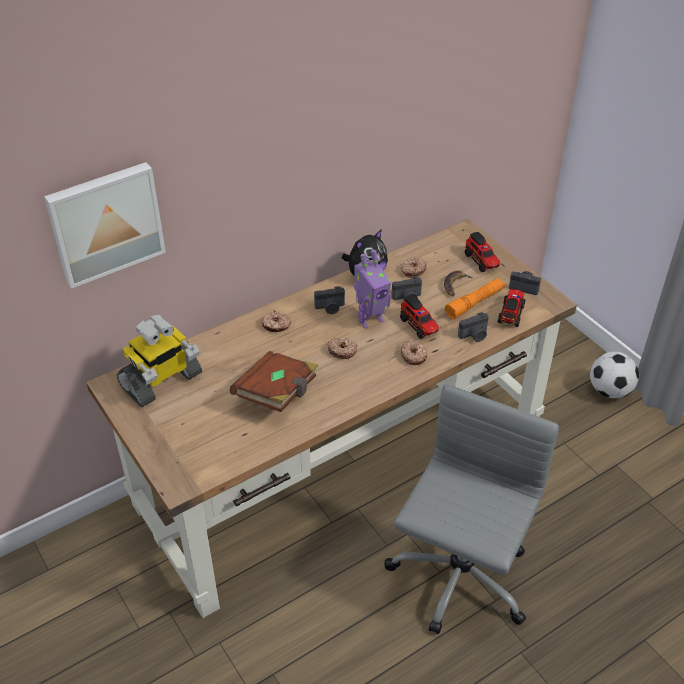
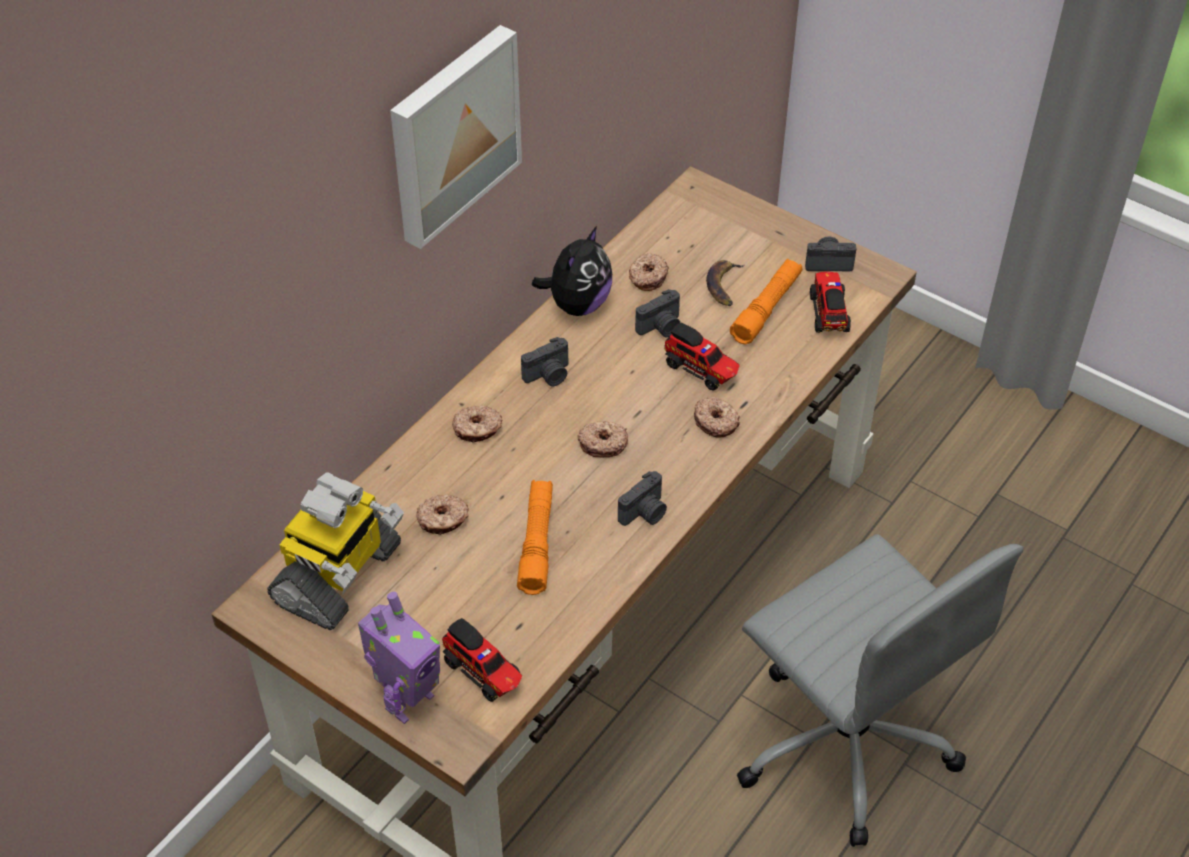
camera: 20 degrees left, 5 degrees up
(105, 222) = (221, 348): picture -> picture (451, 133)
(232, 367) = (443, 520): none -> donut
(277, 393) = (537, 543): brown book -> orange flashlight
(370, 320) = (621, 379): toy robot -> toy robot (407, 700)
(458, 579) = (845, 741): grey office chair -> grey office chair turned 135 degrees clockwise
(474, 335) = (791, 363): camera -> camera (645, 513)
(482, 261) = (746, 235): toy truck -> toy truck (484, 672)
(609, 391) = (943, 378): football -> none

